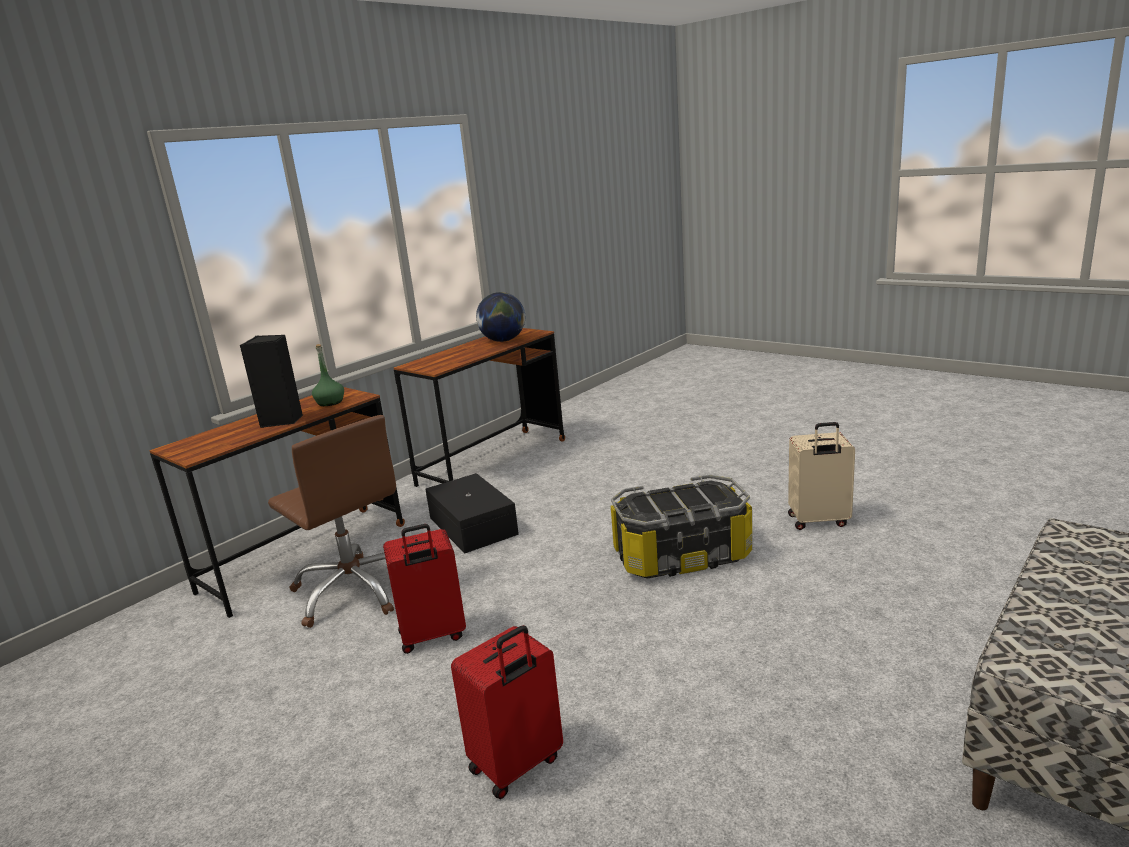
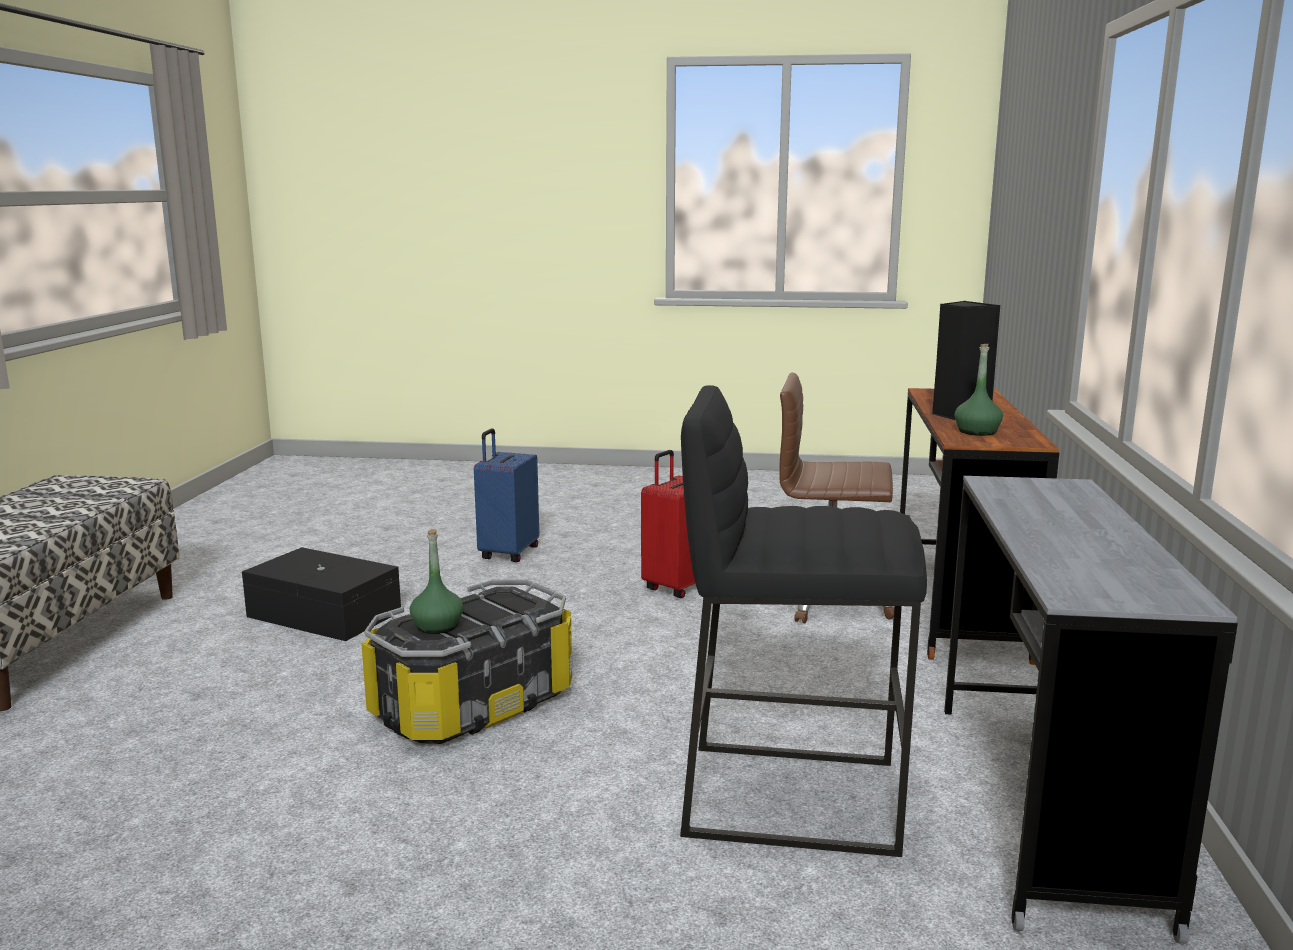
camera: 145 degrees right, 5 degrees down
(472, 527) = (828, 679): black storage box -> black storage box (325, 613)
(493, 462) = (1043, 807): brown desk -> grey desk
(503, 340) = (1082, 558): globe -> none
(517, 765) = (508, 553): red suitcase -> blue suitcase
(574, 482) = (792, 796): none -> black stool
(702, 496) = (437, 626): none -> green bottle
(818, 521) = (255, 812): beige suitcase -> none

